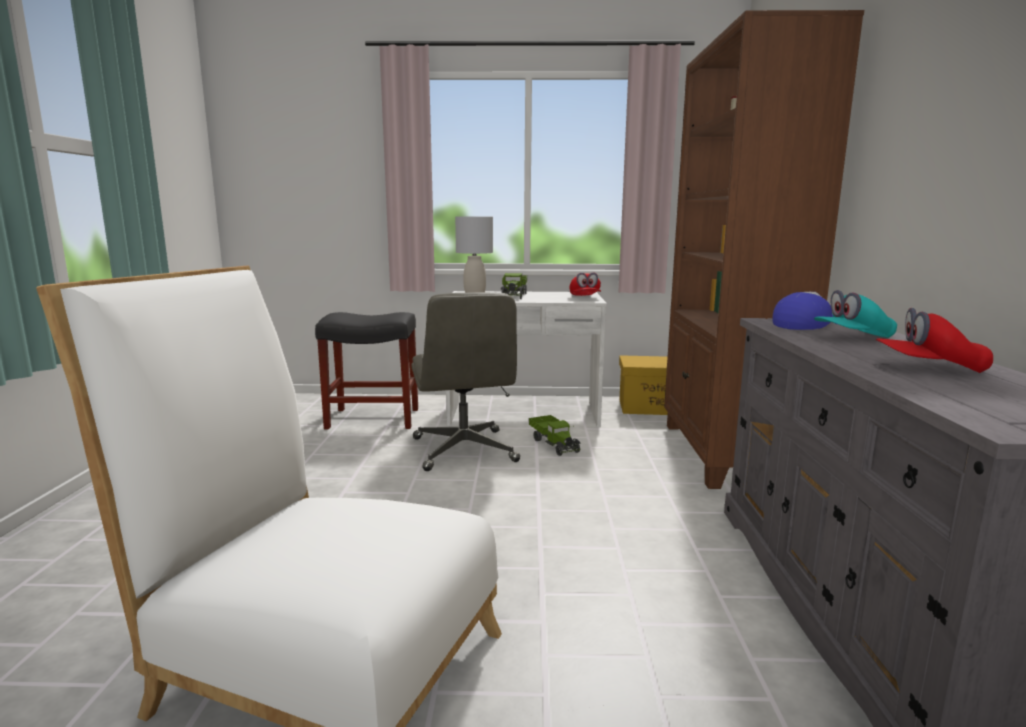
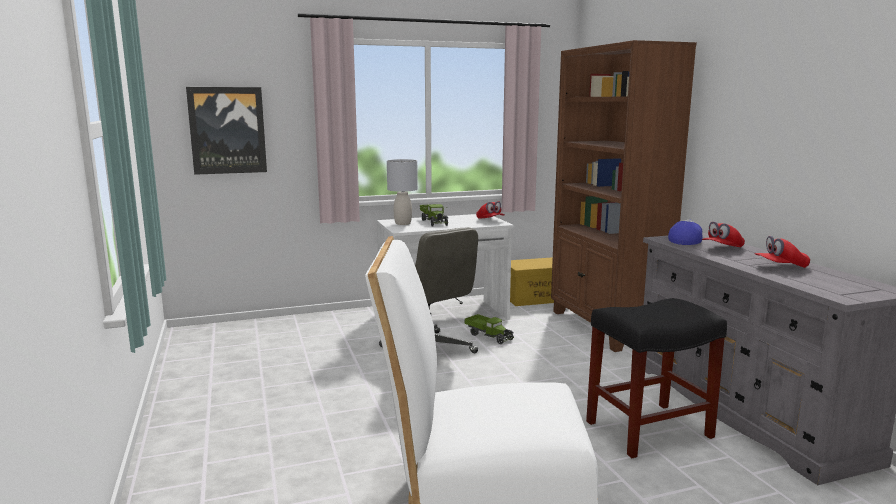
camera: 20 degrees left, 0 degrees up
(296, 181) = (227, 130): none -> picture
(371, 419) = (325, 335): black stool -> black stool (647, 430)
(852, 337) = (722, 248): turquoise cap -> red cap

